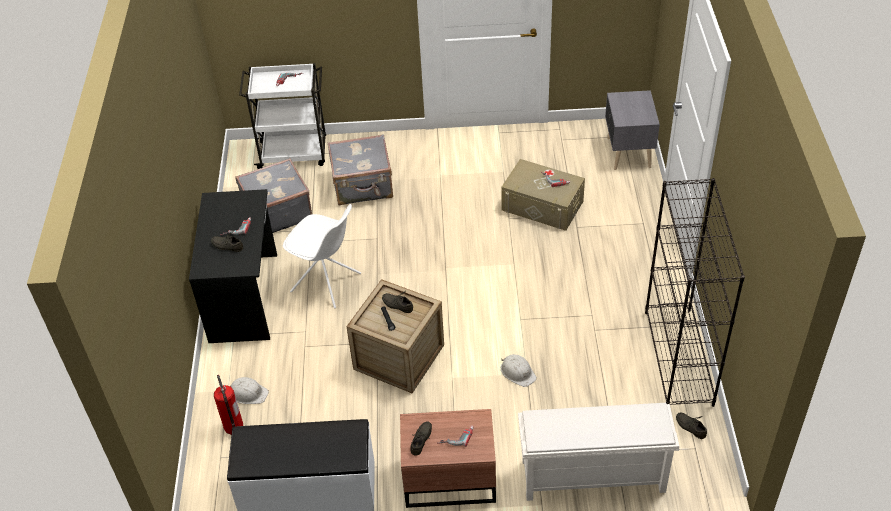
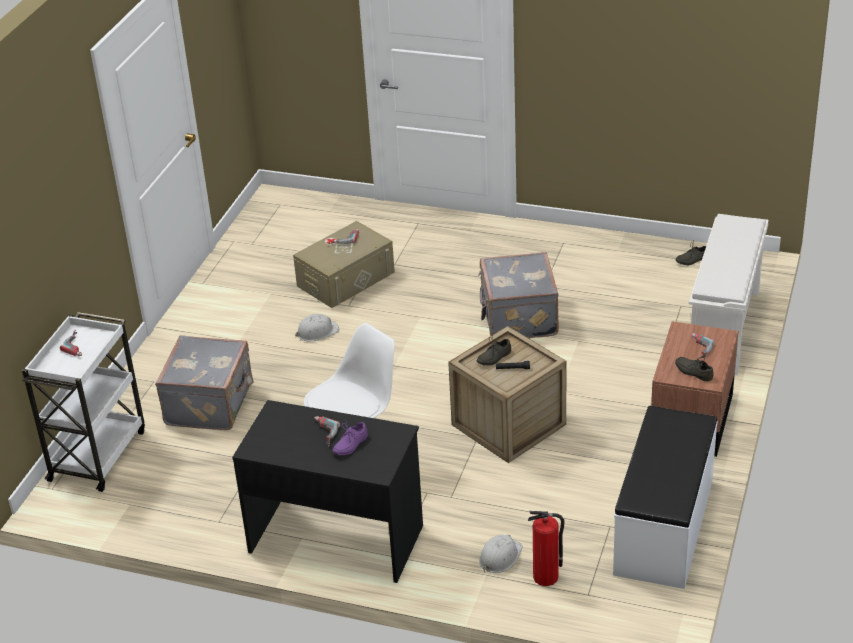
camera: 70 degrees left, 10 degrees down
(228, 245) = (349, 444): grey shoe -> purple shoe
(277, 212) = (201, 487): grey suitcase -> grey suitcase (517, 318)
(517, 372) = (573, 346): white hard hat -> white hard hat (317, 332)
(627, 153) = (309, 208): grey nightstand -> none
(679, 358) = (607, 246): black bookcase -> none

